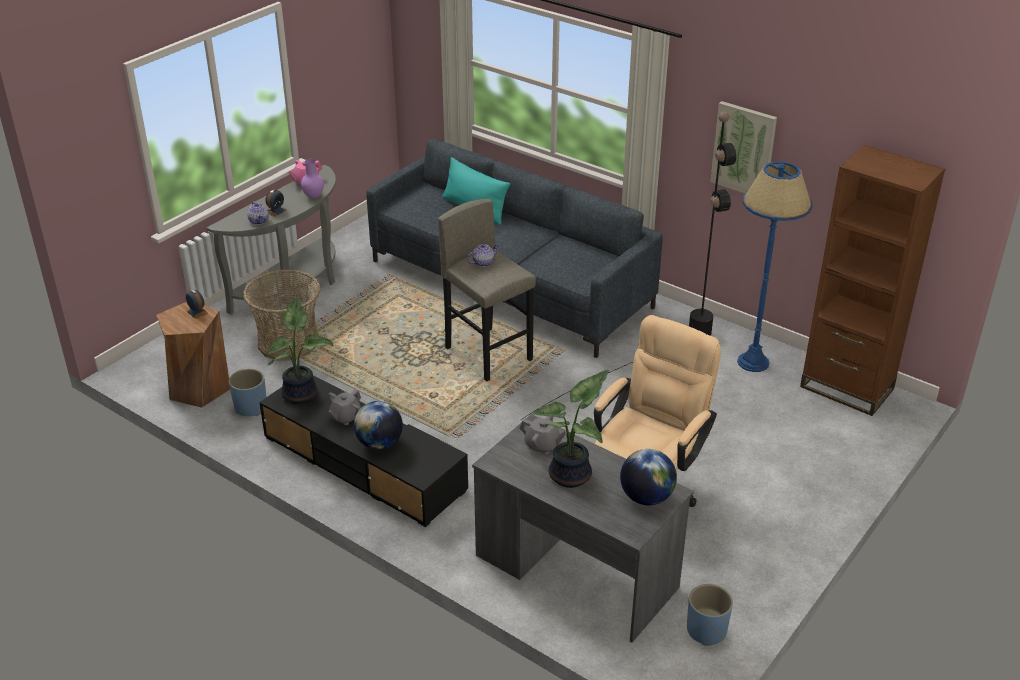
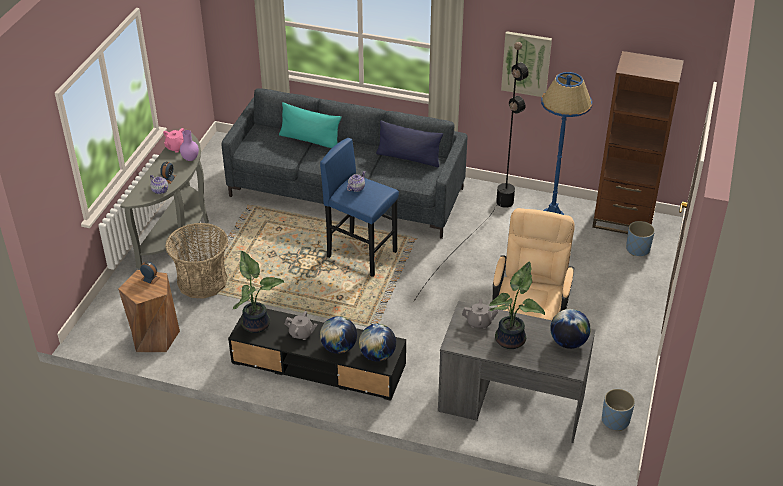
camera: 20 degrees left, 5 degrees up
(251, 407) = (205, 342): blue planter -> blue planter (637, 249)
(345, 417) = (301, 333): grey teapot -> grey teapot turned 90 degrees counterclockwise
(420, 463) = (377, 355): none -> globe
(488, 353) = (362, 254): grey stool -> blue stool
(580, 249) = (408, 158): none -> blue pillow

